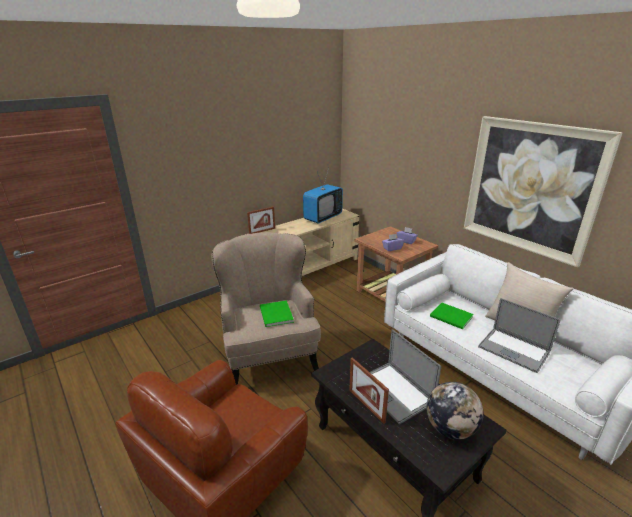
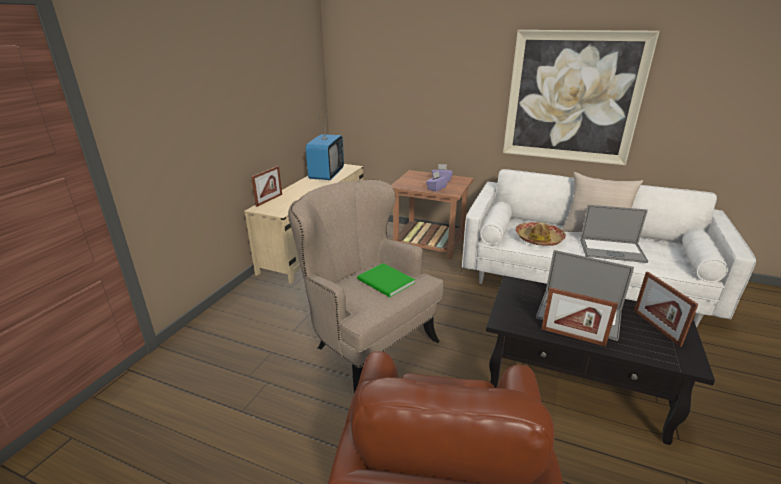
camera: 30 degrees left, 0 degrees up
(450, 428) = (656, 327): globe -> picture frame
(452, 317) = (538, 239): green book -> hat

